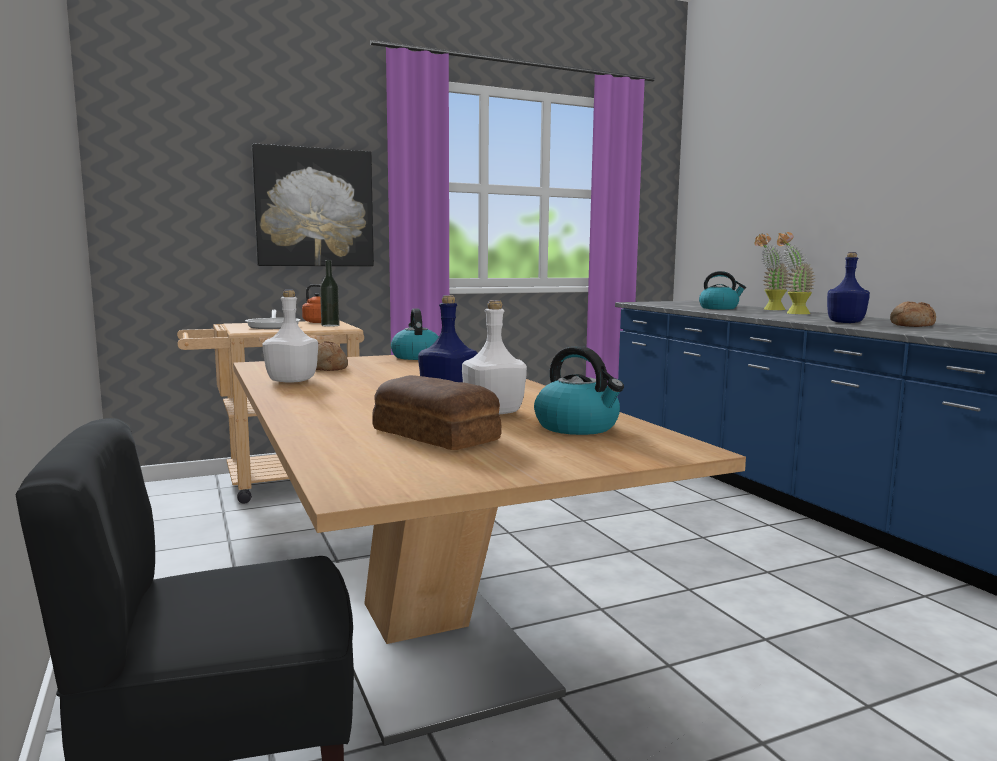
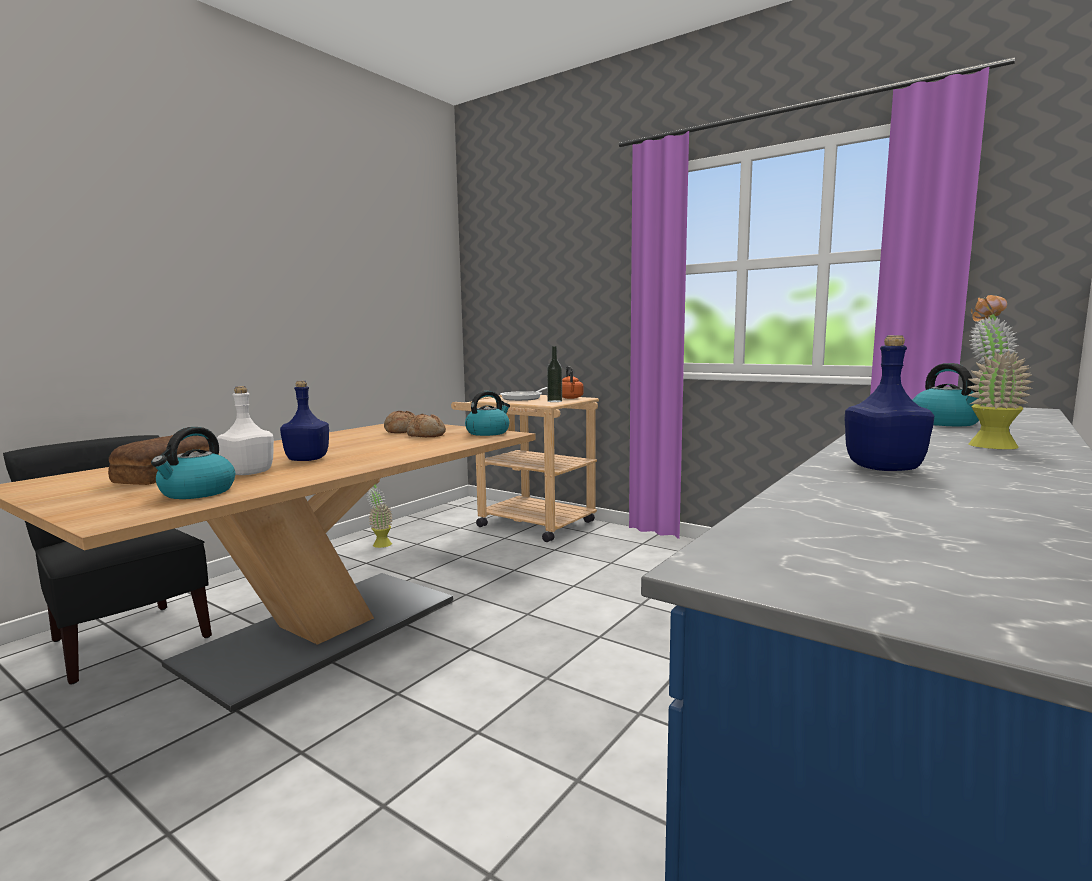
camera: 60 degrees right, 0 degrees up
(291, 381) = (340, 435): white bottle -> none
(314, 208) = (585, 301): picture -> none
(769, 309) = (1020, 434): potted plant -> potted plant (380, 543)
(911, 325) = (967, 496): bread -> bread (426, 435)

